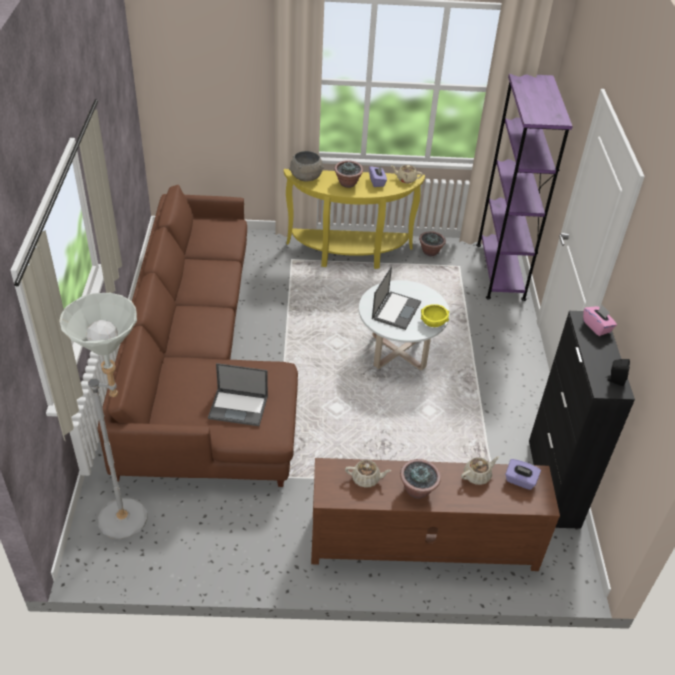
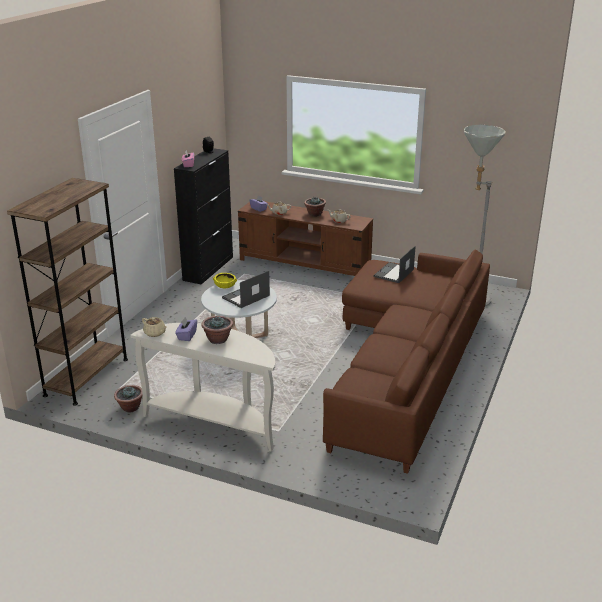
camera: 155 degrees left, 15 degrees down
(239, 407) = (393, 273): laptop -> laptop turned 90 degrees counterclockwise
(306, 177) = (255, 354): grey bowl -> none
(349, 255) = (215, 422): yellow console table -> white console table
(500, 271) = (86, 377): purple bookcase -> brown bookcase

